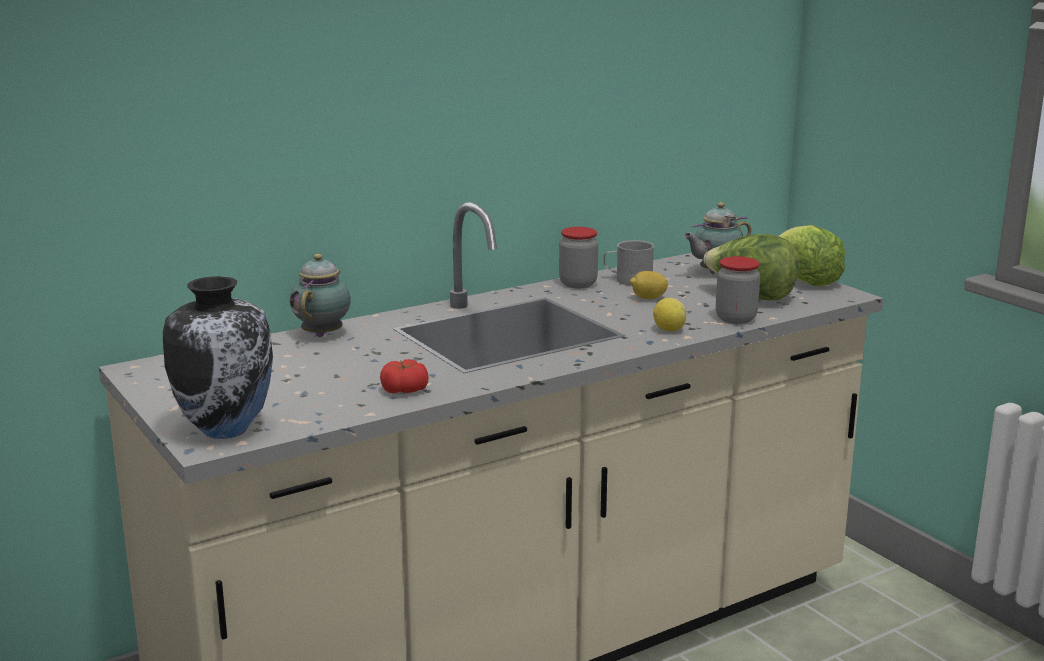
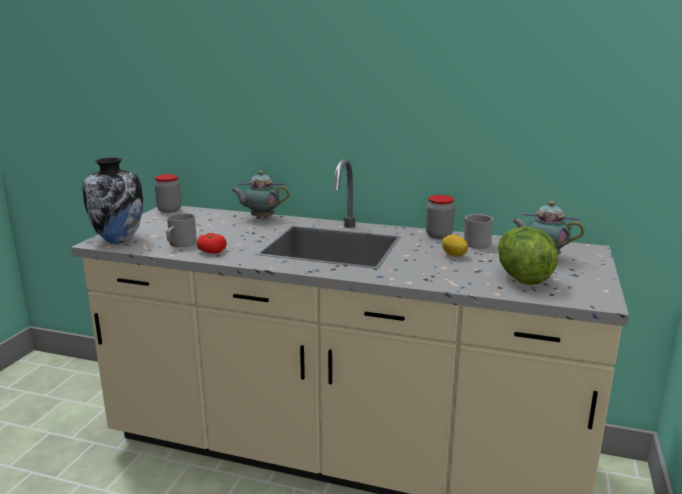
camera: 50 degrees right, 0 degrees up
(324, 333) = (260, 218): teapot -> teapot turned 150 degrees counterclockwise
(335, 399) = (180, 244): none -> grey mug
(669, 330) = (410, 275): lemon -> none
(736, 318) = (470, 285): jar -> jar (169, 210)
(804, 280) = (596, 282): lettuce -> none

